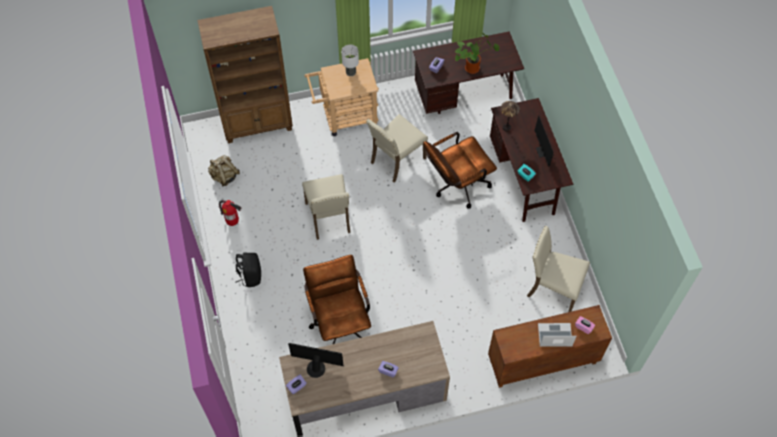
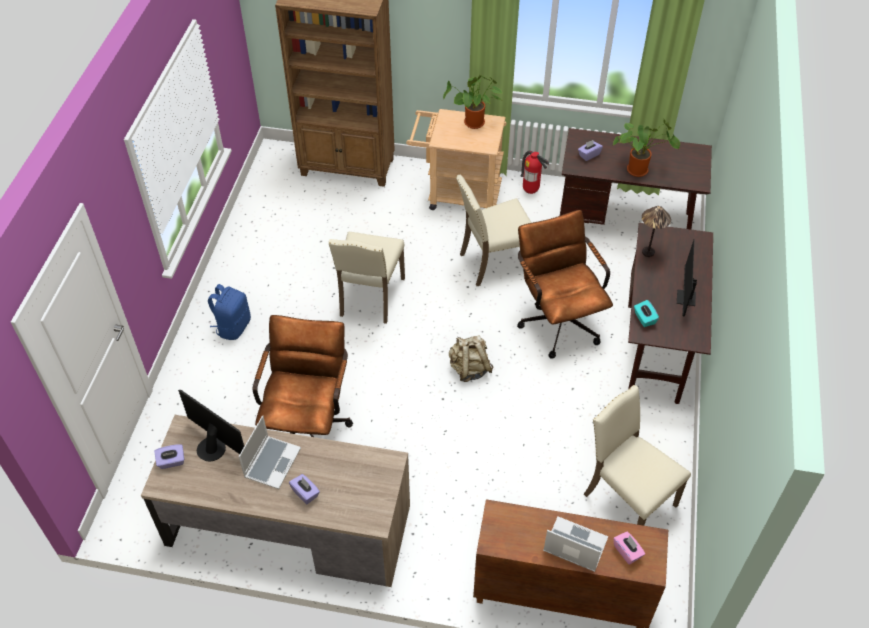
camera: 25 degrees right, 10 degrees down
(224, 176) = (274, 208): beige backpack -> beige backpack (469, 369)
(233, 222) = (252, 259): fire extinguisher -> fire extinguisher (531, 191)
(250, 276) = (233, 326): black backpack -> blue backpack
(350, 72) = (473, 124): table lamp -> potted plant
(357, 361) = (272, 462): none -> laptop
(456, 186) = (557, 319): brown office chair -> brown office chair turned 75 degrees clockwise

